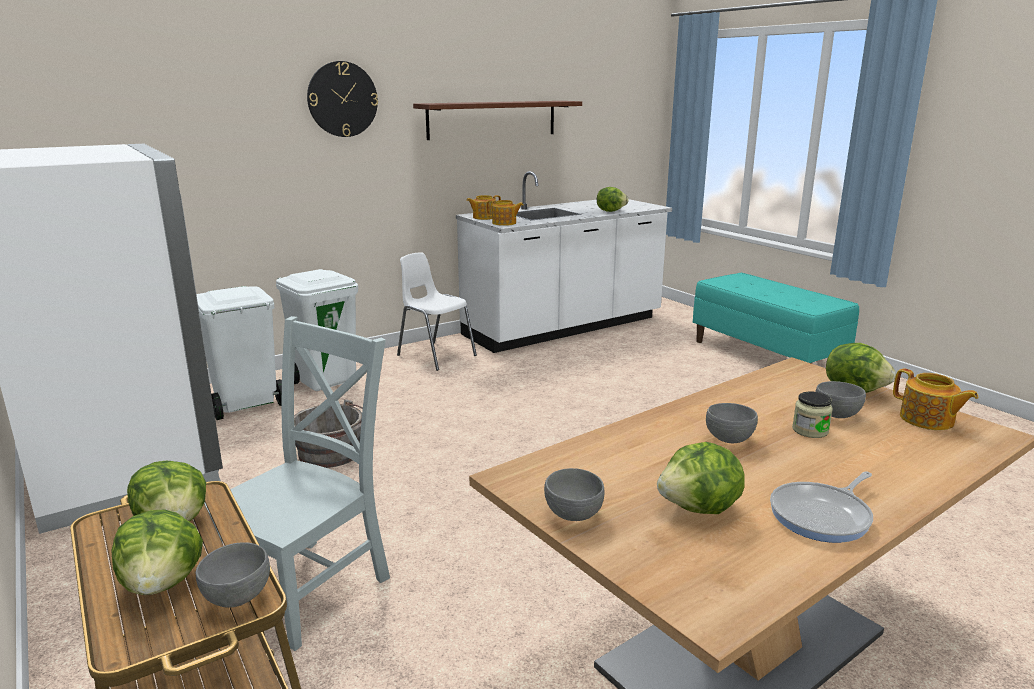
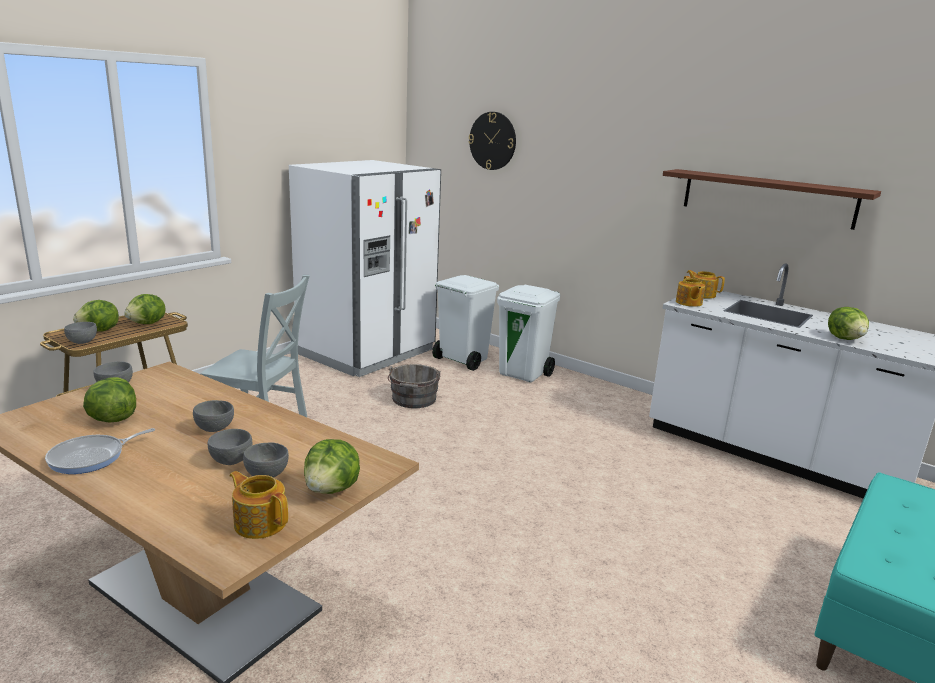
camera: 70 degrees right, 0 degrees up
(342, 99) = (613, 157): wall clock -> wall clock (492, 141)
(435, 355) = (615, 403): white chair -> none
(810, 430) = (232, 461): jar -> grey bowl
(823, 516) = (91, 457): frying pan -> frying pan turned 75 degrees counterclockwise
(927, 420) = (260, 522): teapot -> teapot turned 90 degrees clockwise

